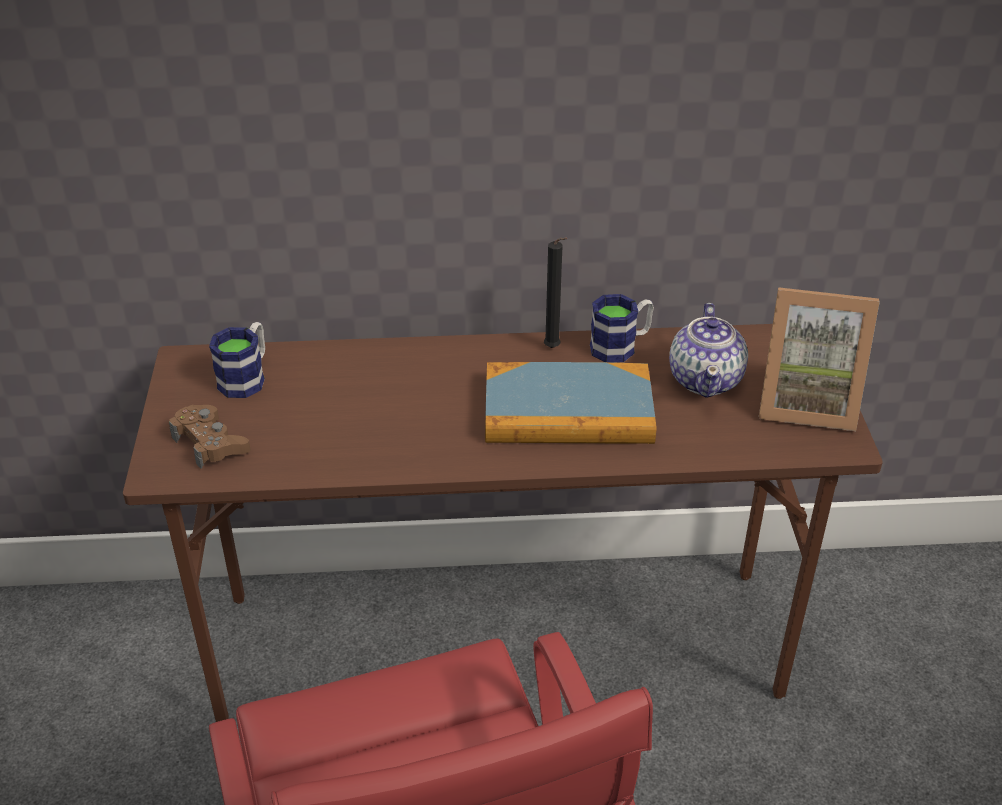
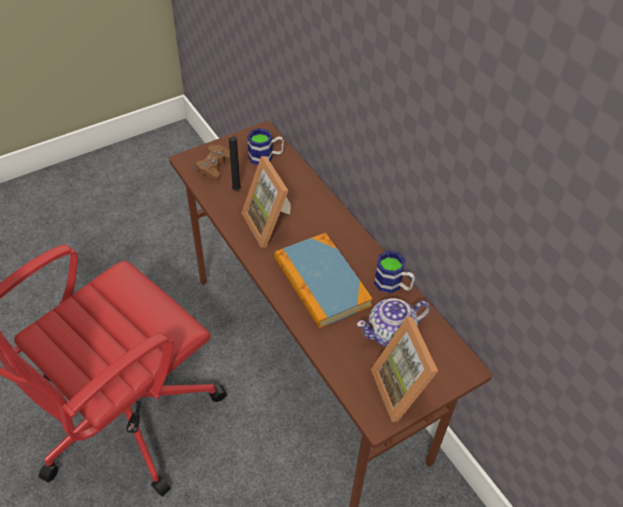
camera: 60 degrees right, 10 degrees up
(406, 422) = (271, 224): none -> picture frame
(553, 349) = (369, 257): black candle -> black candle (235, 191)

